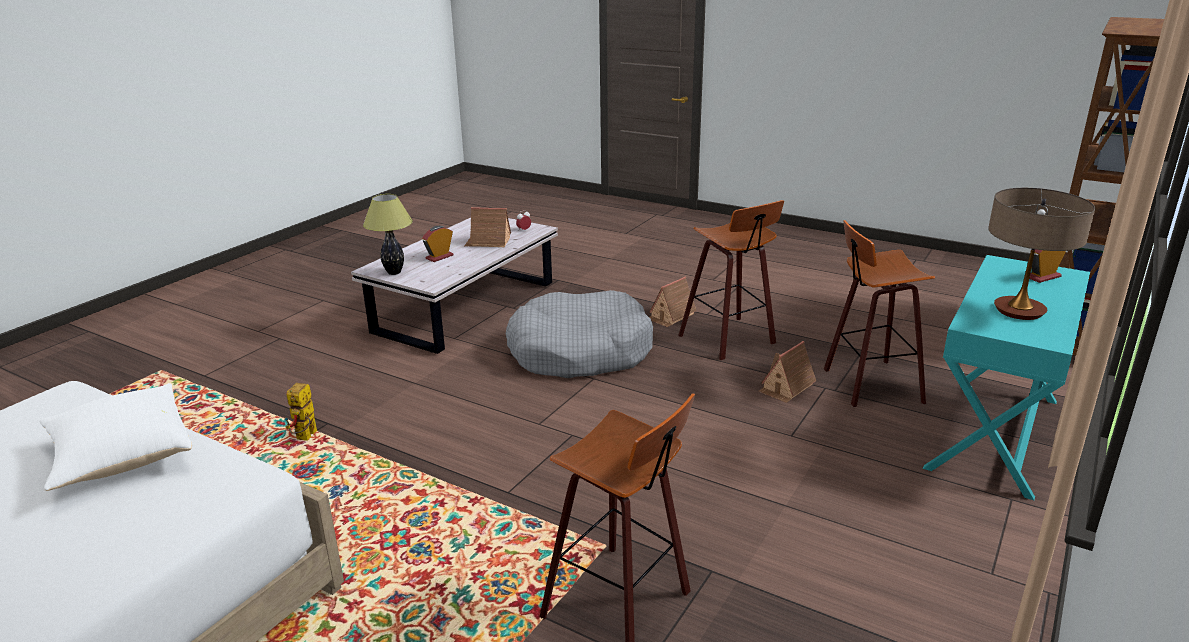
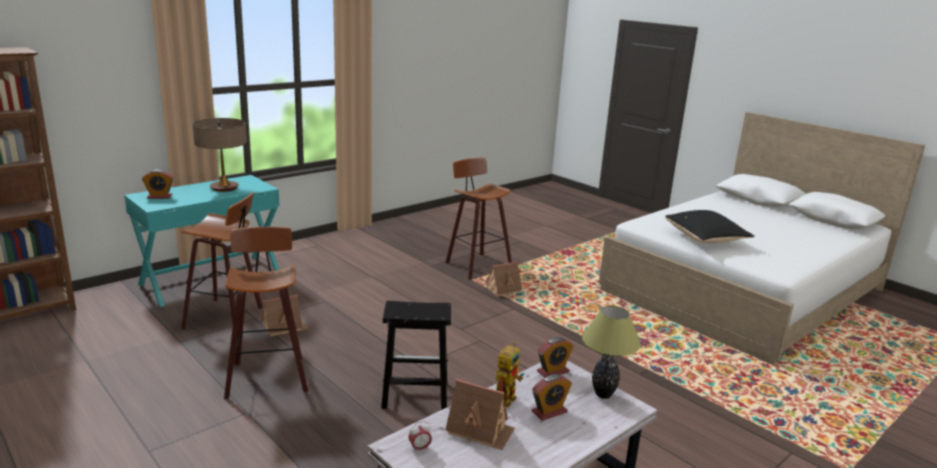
camera: 165 degrees left, 5 degrees down
(121, 456) = (706, 239): white pillow -> black pillow
(305, 439) = (651, 365): toy robot -> toy robot (506, 397)
(437, 280) = (553, 371): none -> alarm clock
(579, 352) = (414, 395): grey dog bed -> black stool
(671, 316) = (286, 419): toy house -> toy house (505, 289)

